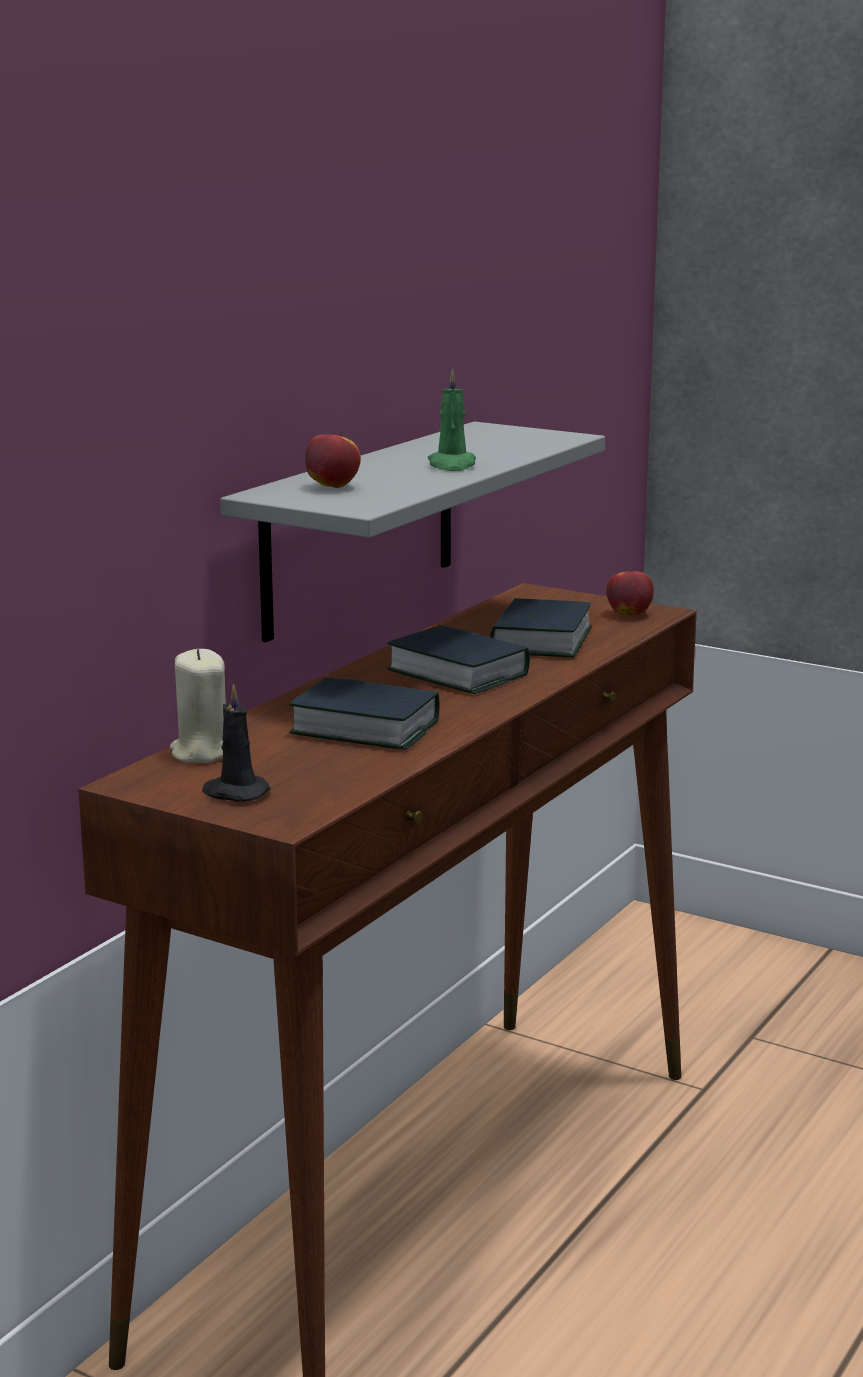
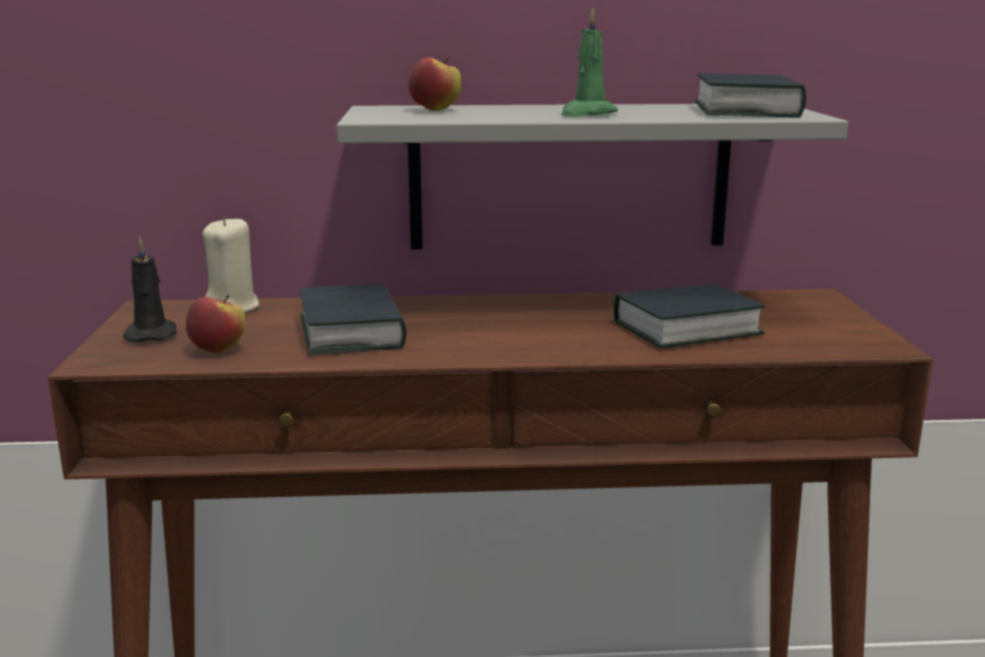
camera: 55 degrees right, 0 degrees up
(458, 673) = (541, 325): book -> book (746, 110)
(629, 614) = (843, 338): apple -> apple (218, 350)

